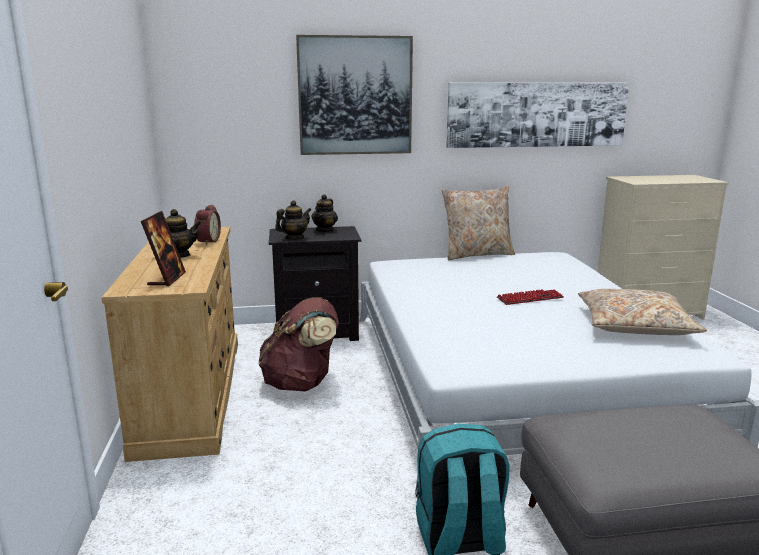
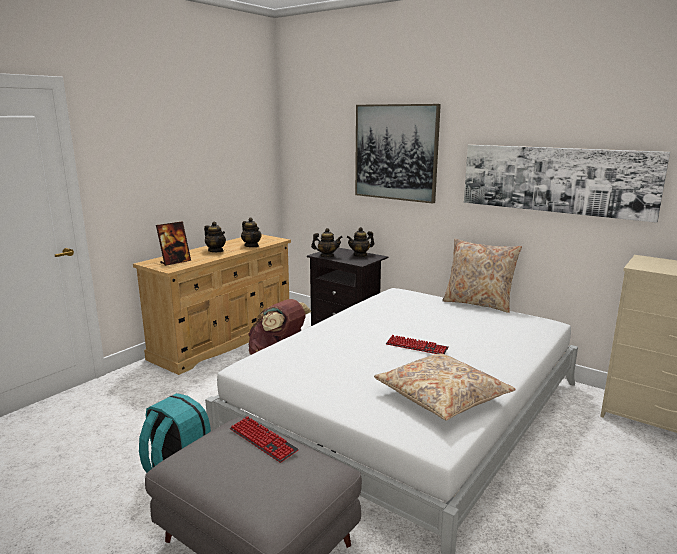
camera: 45 degrees right, 0 degrees up
(206, 241) = (251, 246): alarm clock -> teapot
(617, 418) = (263, 440): none -> keyboard

